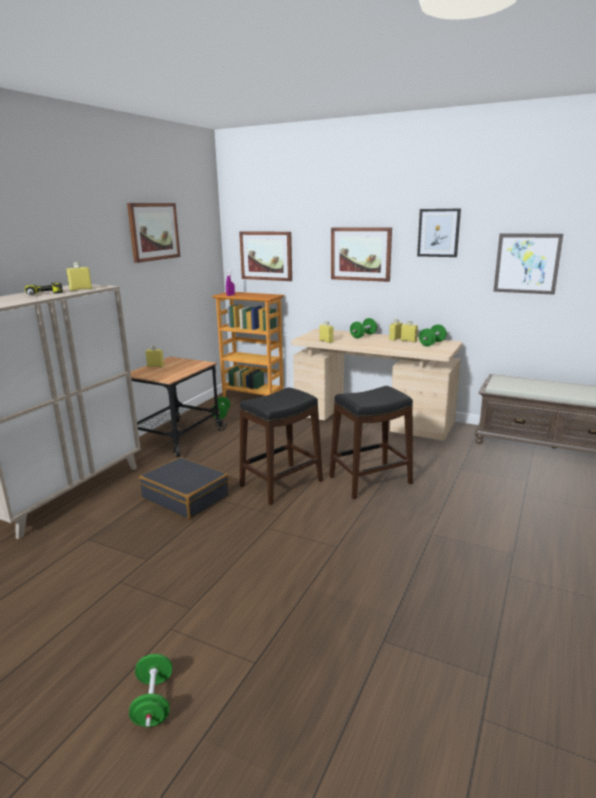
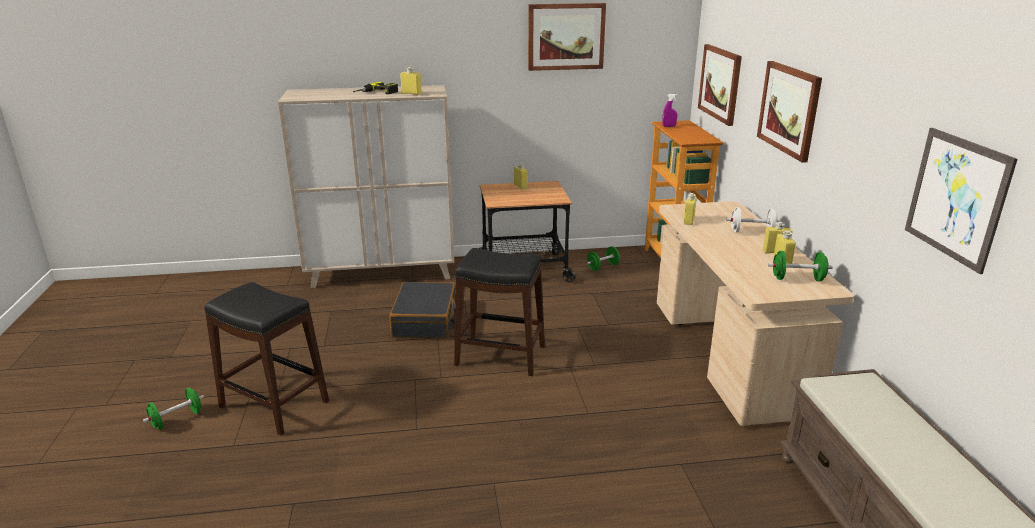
camera: 55 degrees right, 5 degrees up
(363, 336) = (752, 232): green dumbbell -> white dumbbell
(369, 480) = (568, 405): black stool -> black stool (274, 404)
(438, 233) = (865, 102): picture -> none

